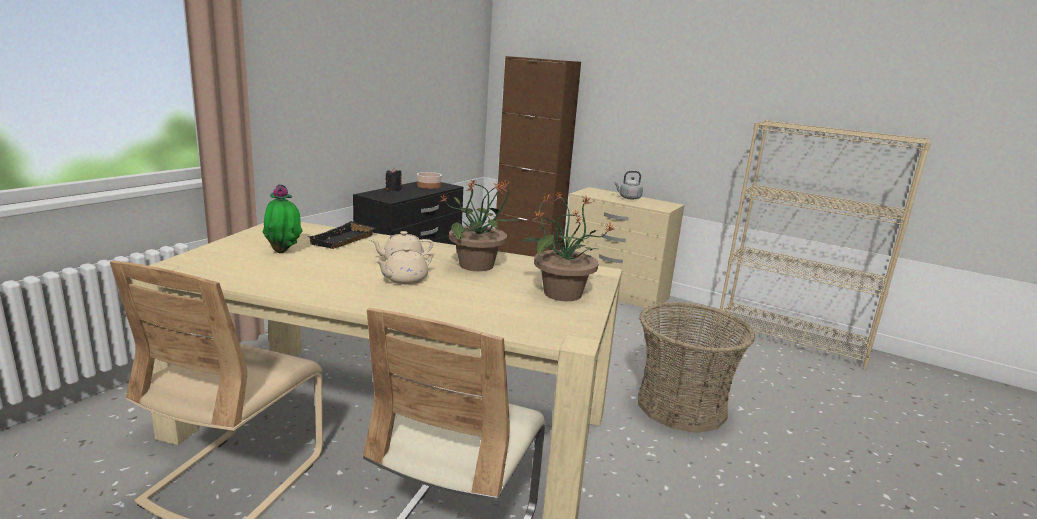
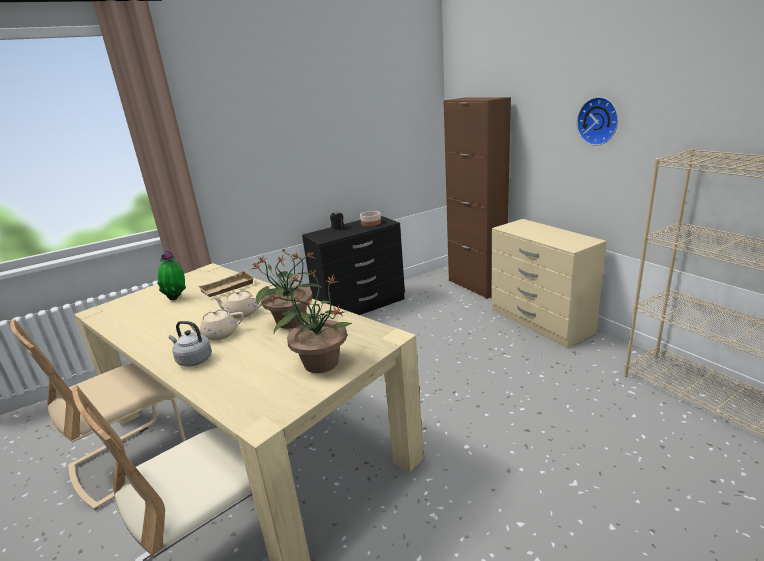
camera: 30 degrees right, 5 degrees up
(344, 241) = (228, 288): black tray -> beige tray
(628, 198) = (548, 232): grey kettle -> grey kettle (193, 360)
(679, 91) = (599, 121): none -> wall clock
(681, 406) = (508, 467): basket -> none

